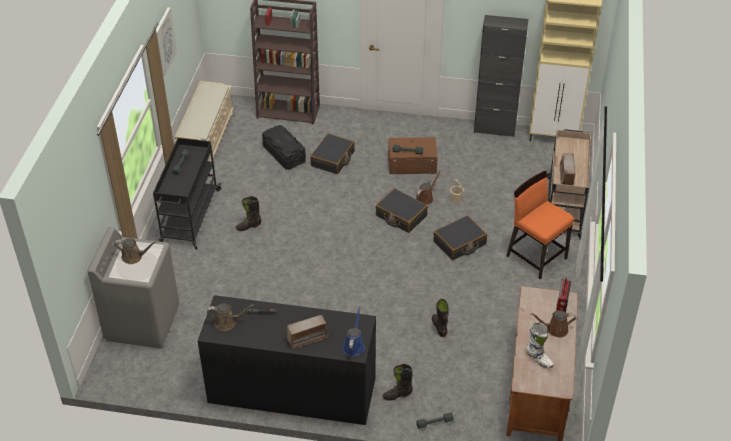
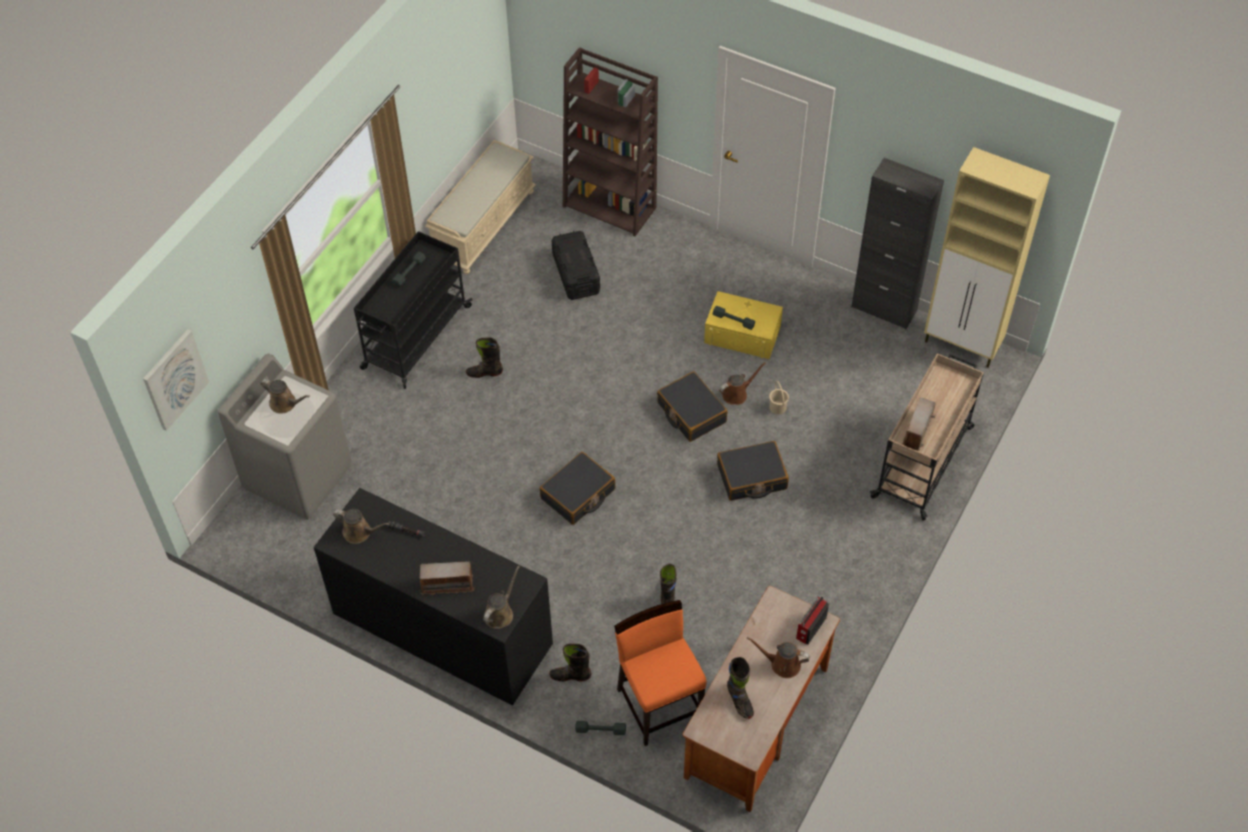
camera: 20 degrees right, 10 degrees up
(164, 42) = (420, 100): picture -> picture (175, 379)
(333, 159) = (638, 299): black suitcase -> black suitcase (578, 494)
(354, 345) = (500, 613): blue watering can -> brown watering can
(412, 163) = (742, 334): brown storage box -> yellow storage box
(536, 256) = (847, 527): orange chair -> orange chair (660, 704)
(539, 359) = (739, 701): white boot -> black boot

